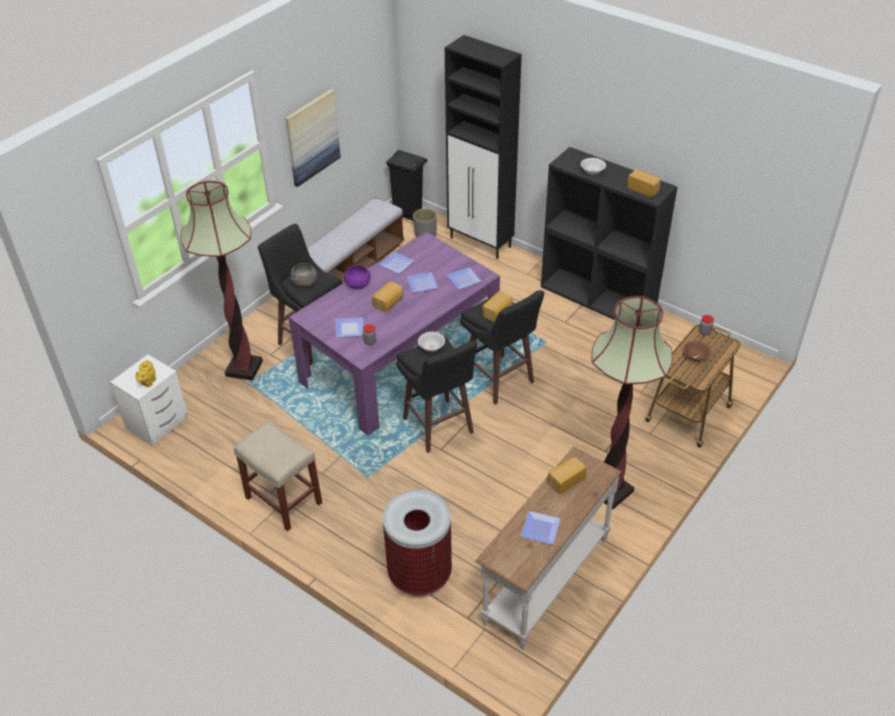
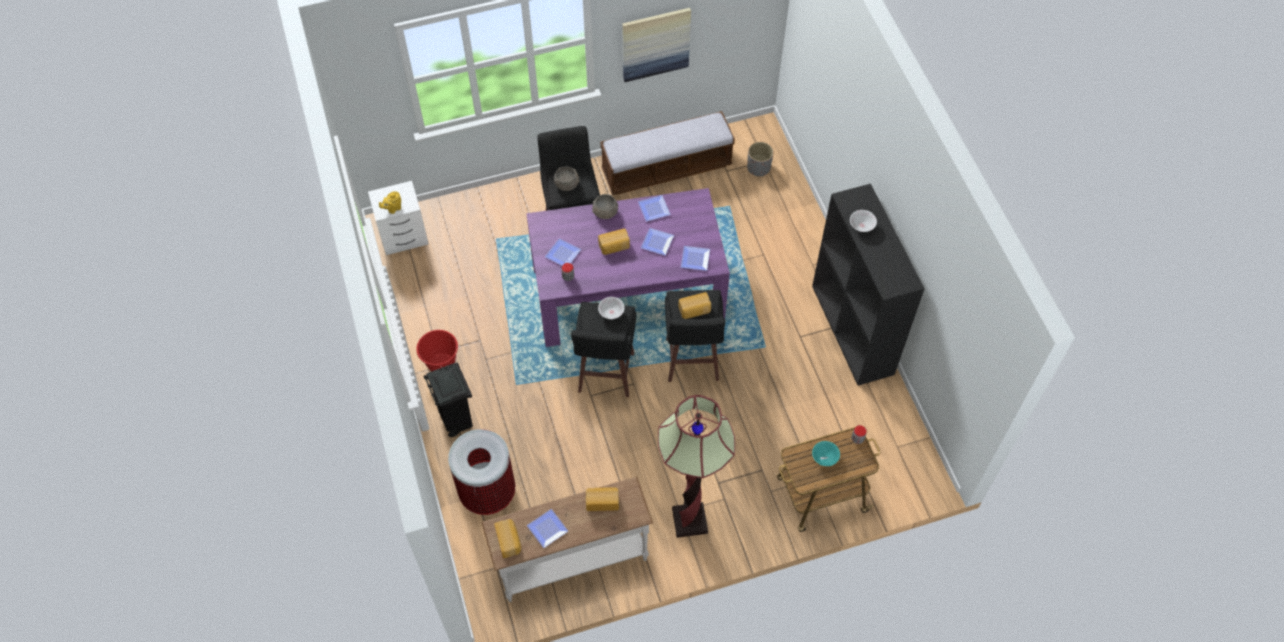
camera: 35 degrees right, 15 degrees up
(244, 368) = (502, 223): floor lamp -> none
(282, 500) = (441, 364): beige stool -> red bucket
(358, 285) = (605, 213): purple bowl -> grey bowl
(407, 214) = (762, 134): black trash can -> black trash can (456, 420)
(481, 243) = (801, 206): black cabinet -> none
(643, 188) = (890, 272): bread -> bread (509, 541)
(695, 357) = (824, 457): brown bowl -> turquoise bowl

